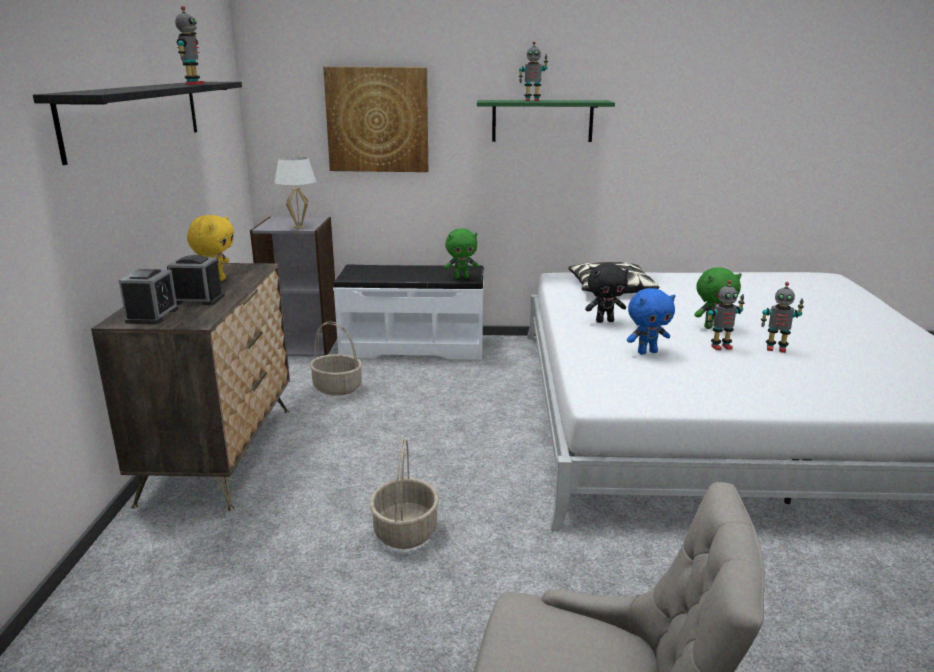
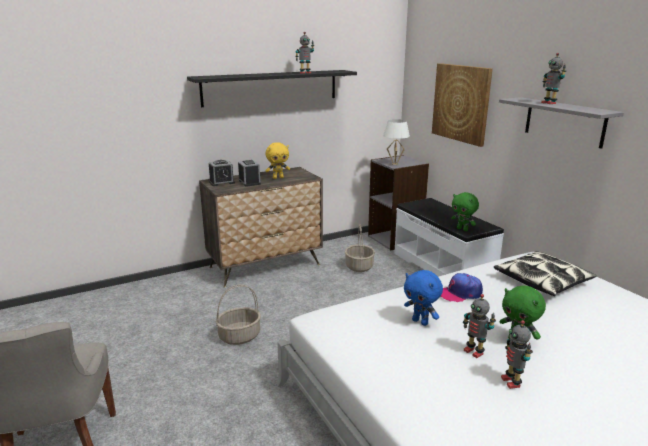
camera: 60 degrees right, 0 degrees up
(542, 121) = (564, 122): green shelf -> grey shelf
(604, 321) = (460, 293): black plush toy -> cap

